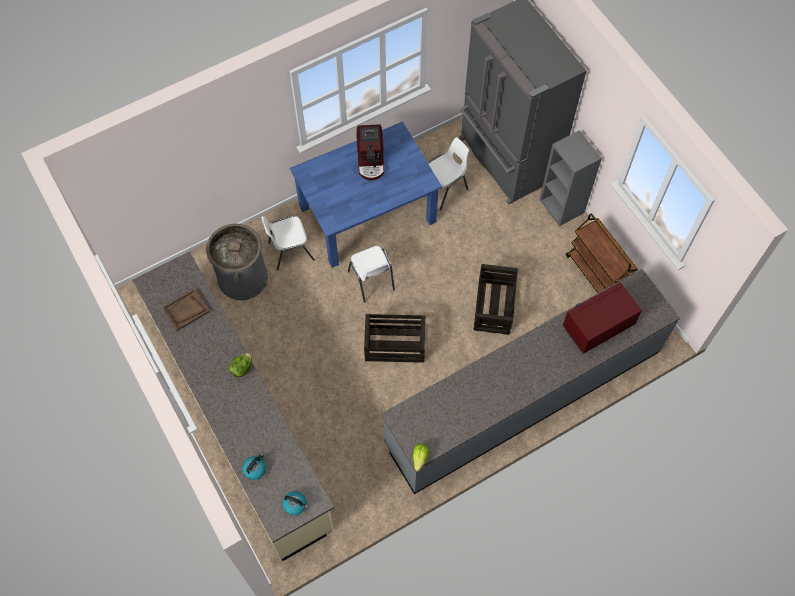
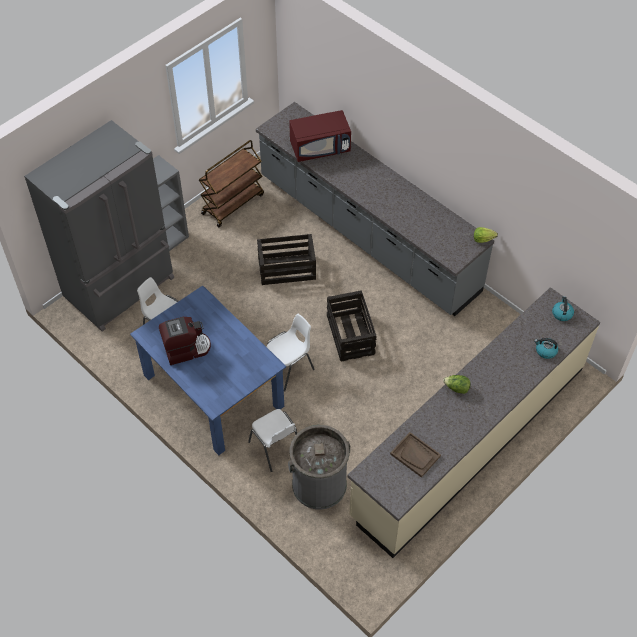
camera: 105 degrees left, 10 degrees down
(598, 326) = (320, 148): red microwave -> red microwave turned 60 degrees counterclockwise

